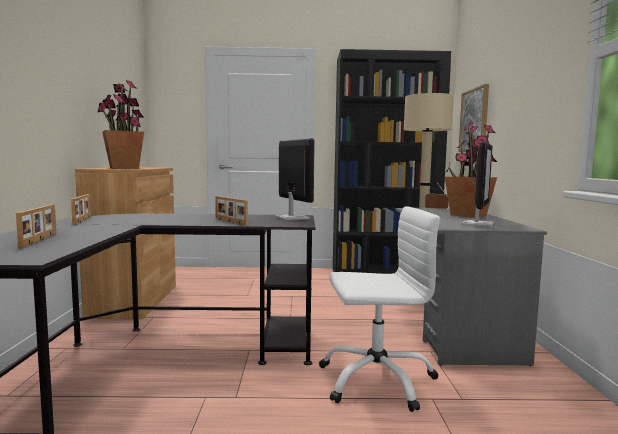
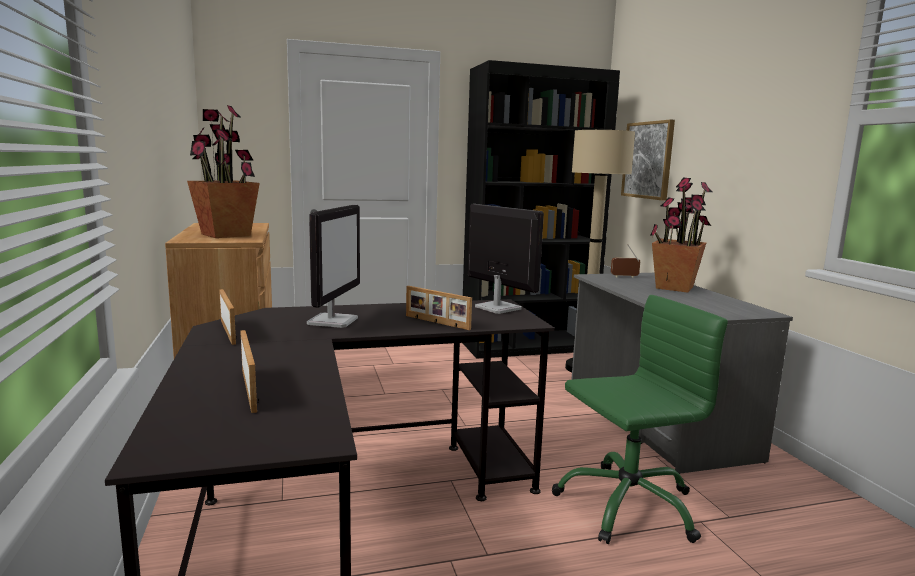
camera: 15 degrees left, 5 degrees up
(376, 380) = (627, 504): white office chair -> green office chair
(477, 224) = (711, 307): monitor -> monitor (333, 321)

